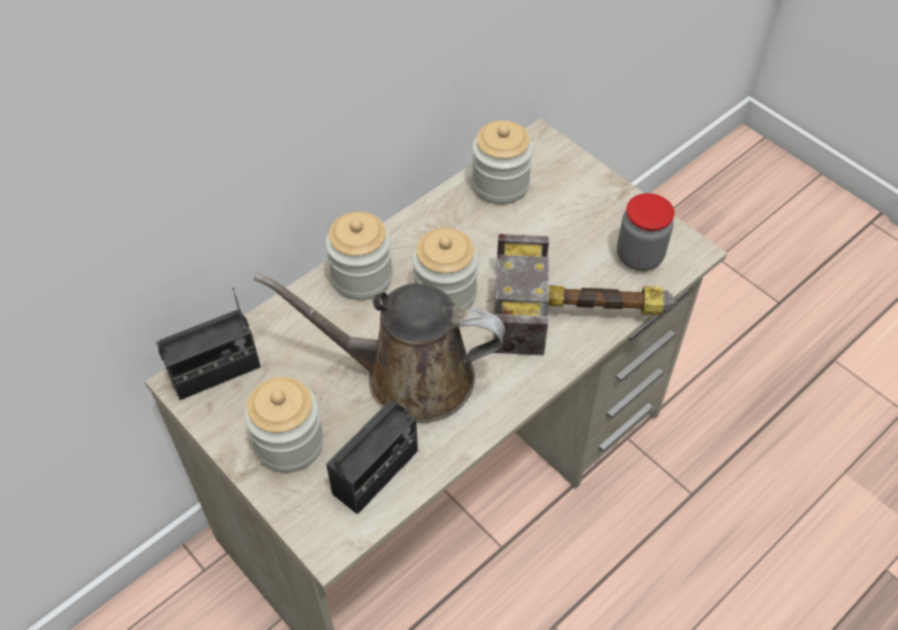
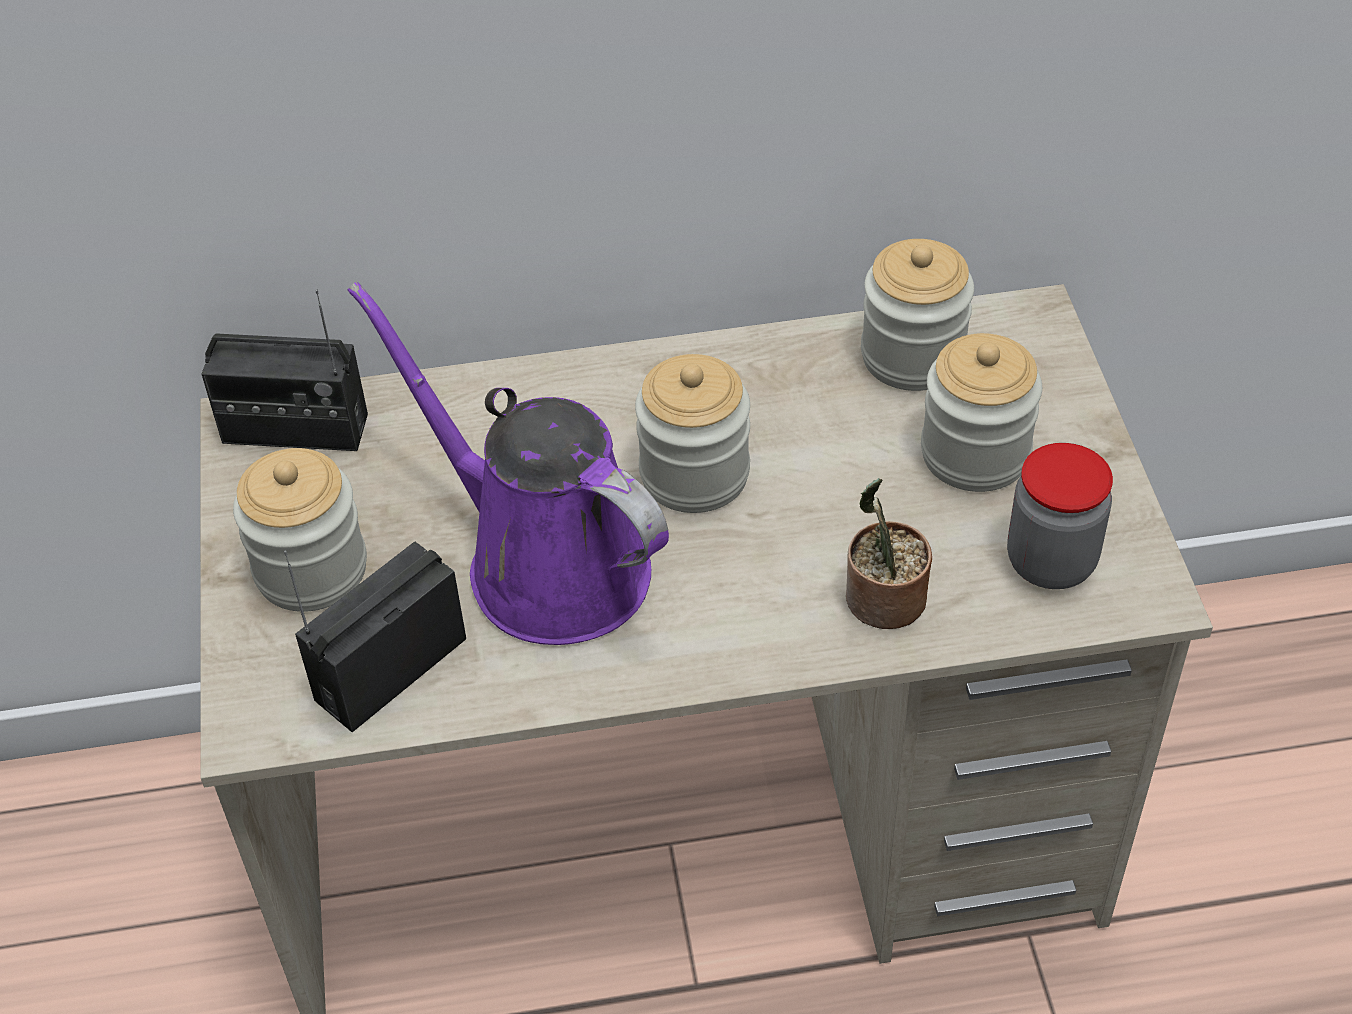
camera: 35 degrees right, 5 degrees down
(362, 277) = (593, 395): jar -> jar (975, 453)
(376, 472) = (390, 669): radio -> radio turned 150 degrees clockwise
(408, 376) = (544, 562): brown watering can -> purple watering can
(582, 313) = (882, 602): hammer -> potted plant

